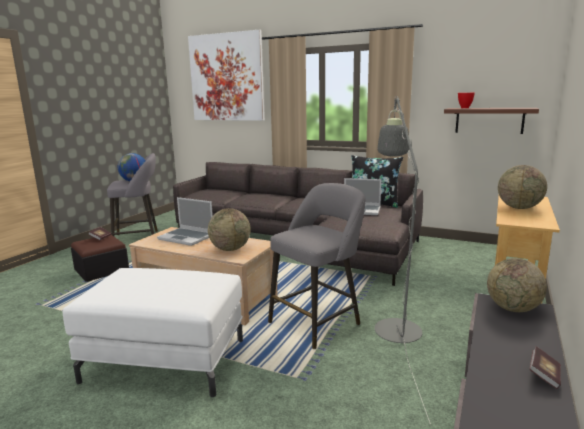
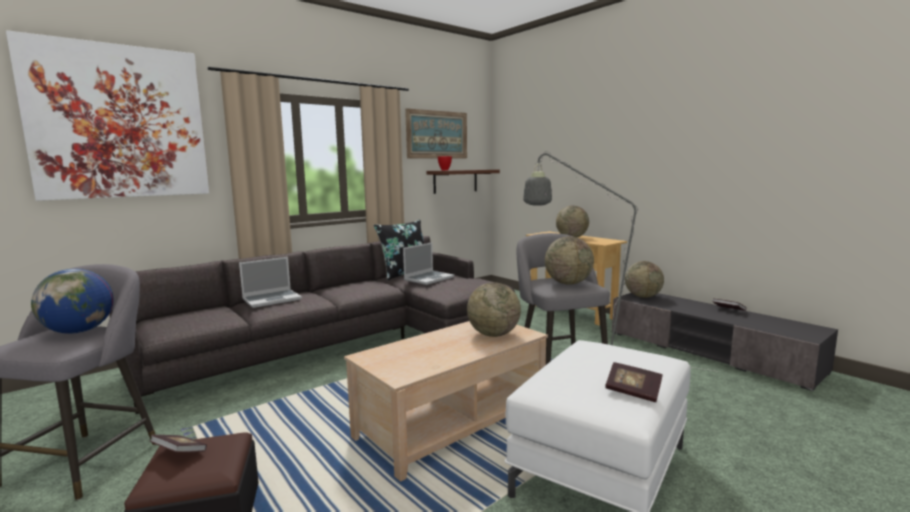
camera: 65 degrees left, 5 degrees down
(117, 294) = (633, 392): none -> book
(187, 237) = (417, 350): laptop -> laptop (272, 299)
(307, 234) = (568, 283): none -> globe
(467, 68) = (437, 134): none -> picture

